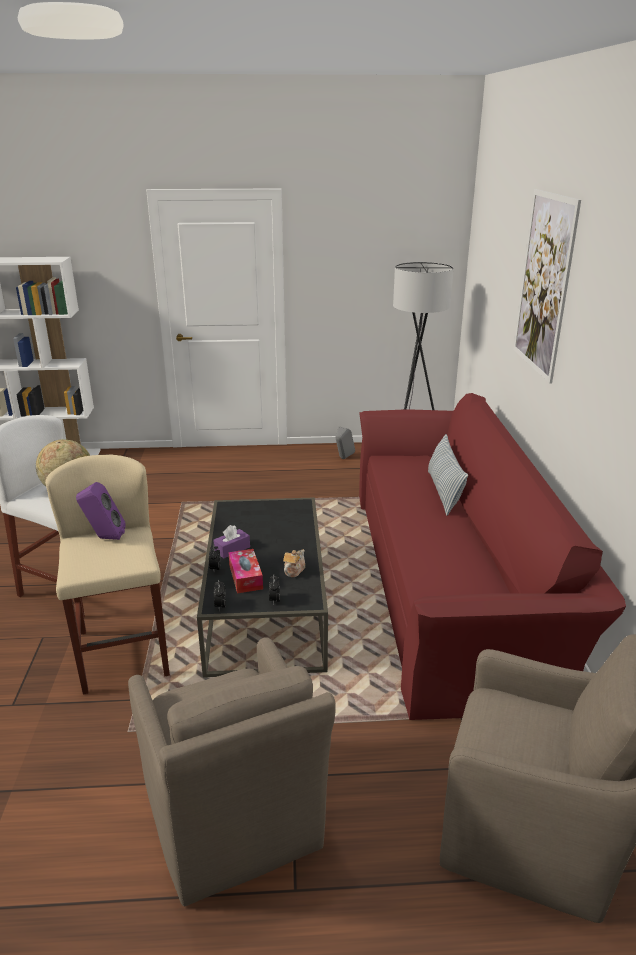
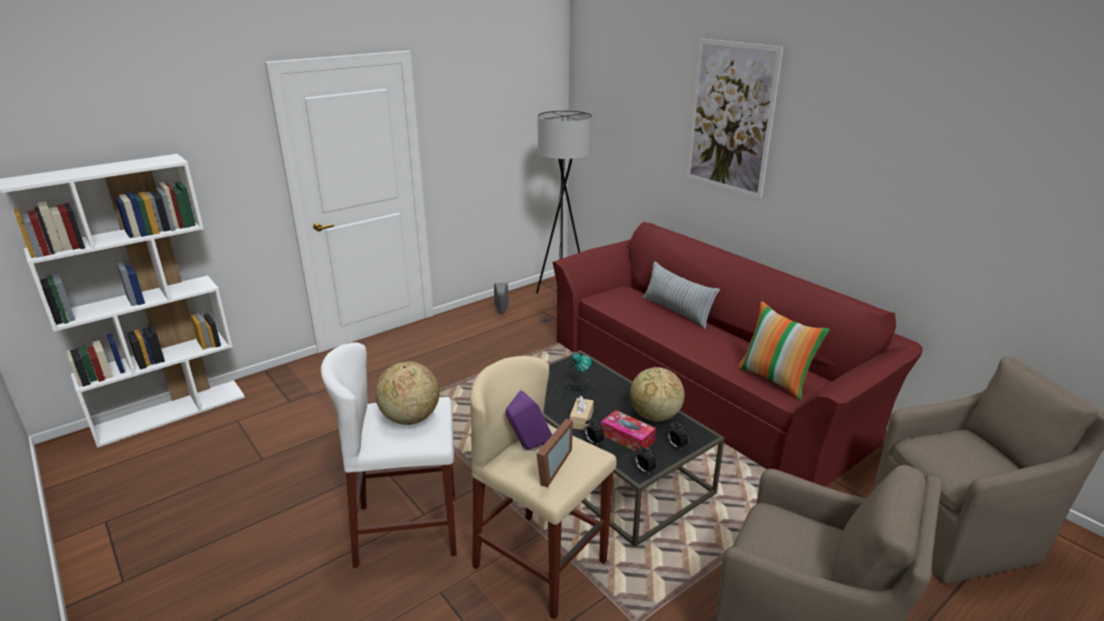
camera: 35 degrees left, 0 degrees up
(95, 556) = (549, 467): none -> picture frame
(232, 549) = (581, 419): purple tissue box -> beige tissue box
(258, 524) = (570, 390): none -> table lamp
(294, 570) = (654, 416): teapot -> globe
(446, 583) = (775, 380): none -> pillow

